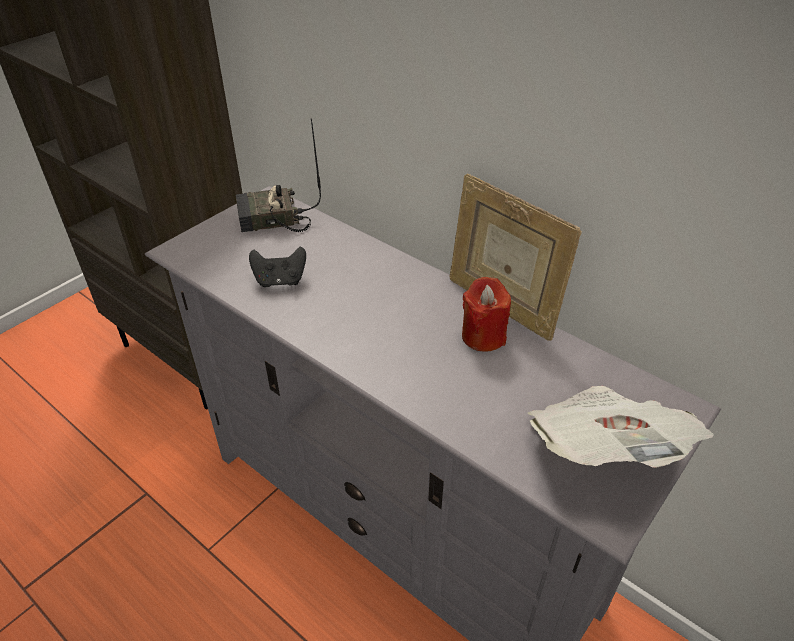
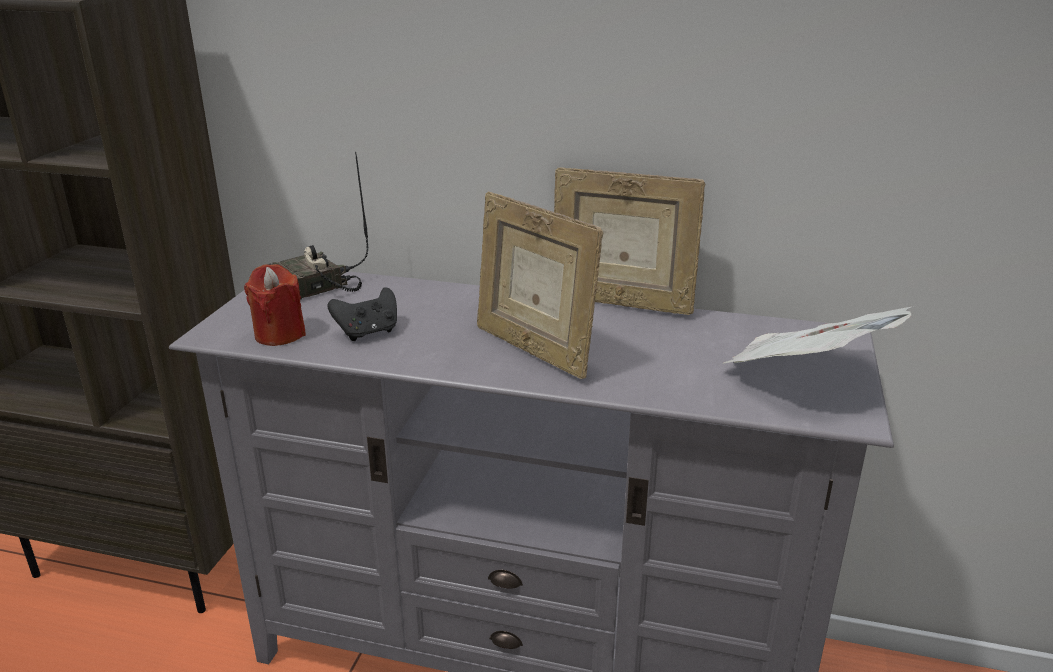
camera: 25 degrees left, 15 degrees down
(389, 339) = (533, 350): none -> picture frame
(483, 336) = (624, 327): red candle -> red candle (279, 334)

